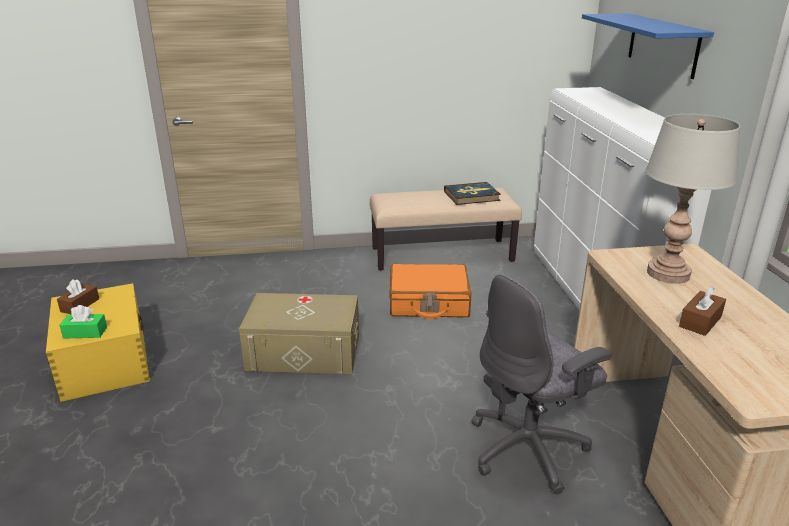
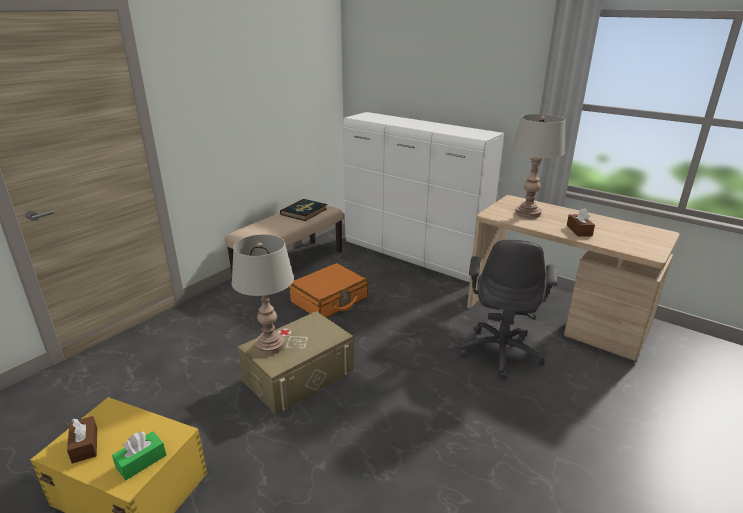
camera: 45 degrees left, 0 degrees up
(277, 304) = (270, 346): none -> grey table lamp
(662, 44) = (425, 77): blue shelf -> none

